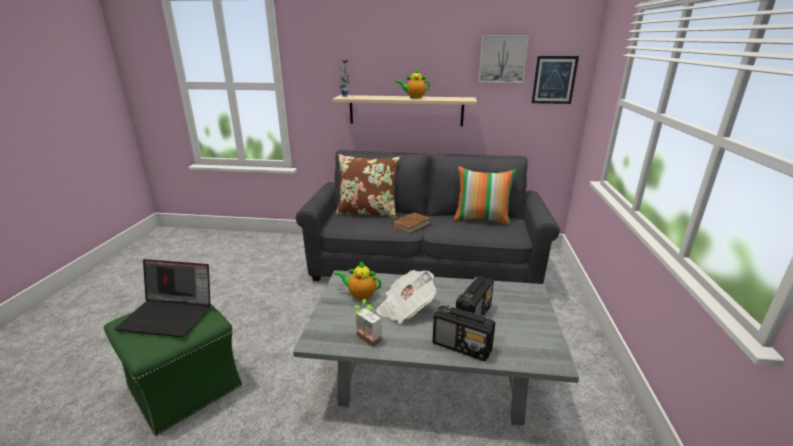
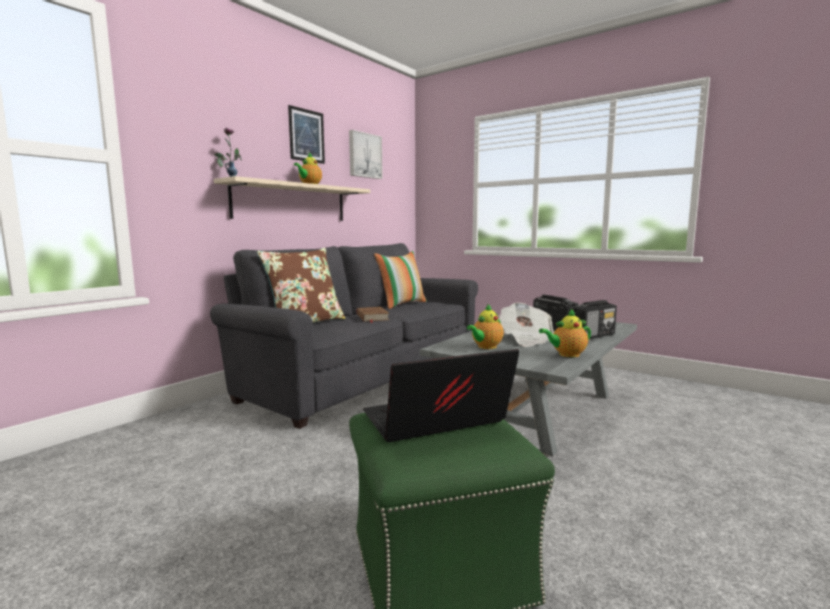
camera: 60 degrees left, 15 degrees down
(170, 315) = (434, 423): laptop -> laptop turned 150 degrees counterclockwise
(365, 340) = (566, 354): potted plant -> teapot
(554, 80) = (396, 179): picture -> picture (306, 135)

